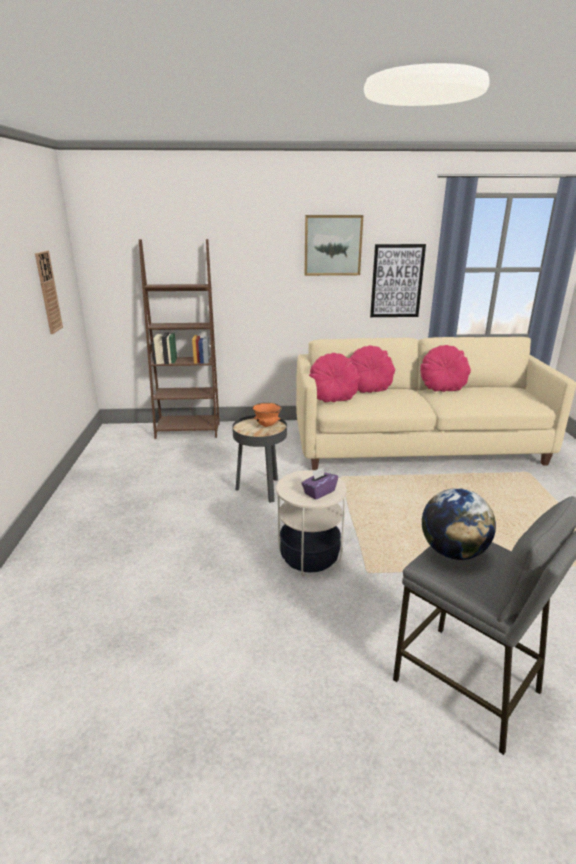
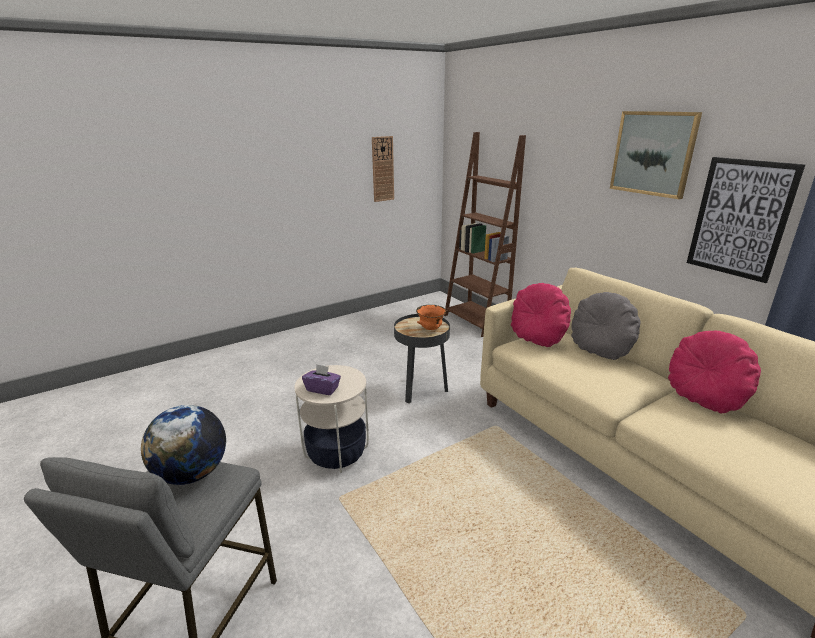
camera: 60 degrees right, 0 degrees up
(369, 390) = (600, 351): pink pillow -> grey pillow

